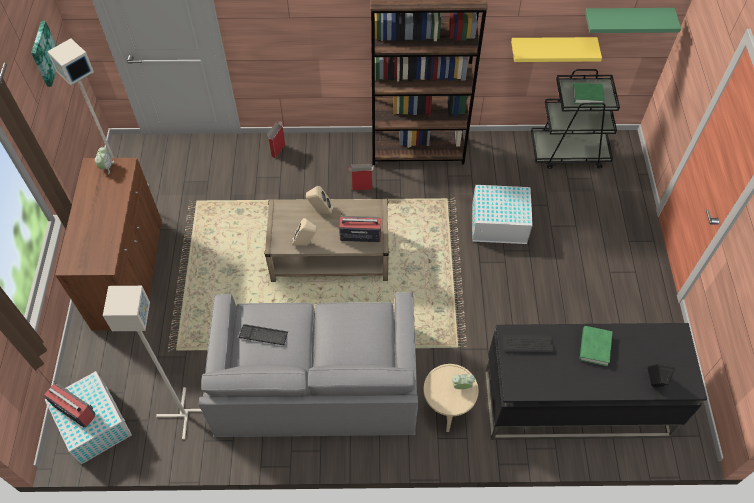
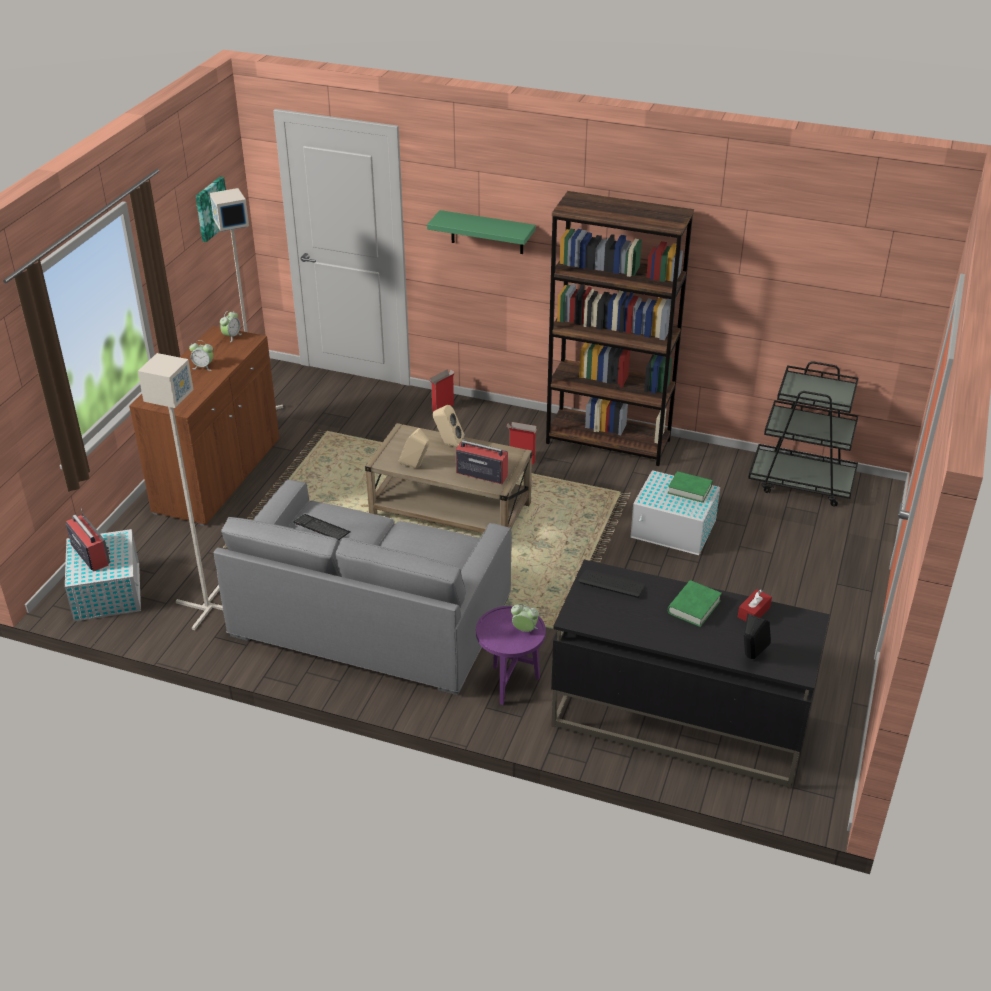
camera: 20 degrees right, 20 degrees down
(99, 210) = (203, 366): none -> alarm clock
(446, 412) = (510, 686): beige side table -> purple side table
(552, 48) = (782, 327): yellow shelf -> none
(587, 96) = (817, 392): green book -> green book (689, 490)
(626, 19) = (872, 300): green shelf -> green shelf (487, 232)
(637, 338) = (753, 612): none -> red tissue box

